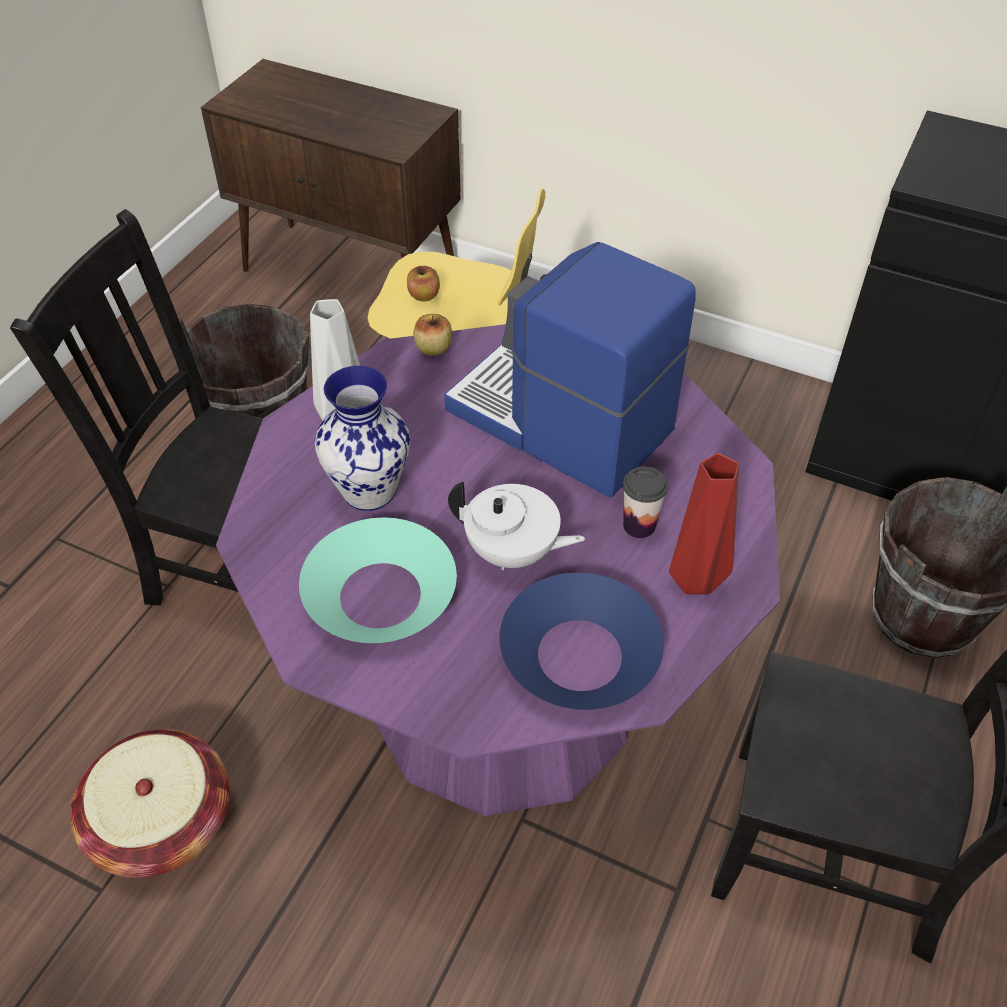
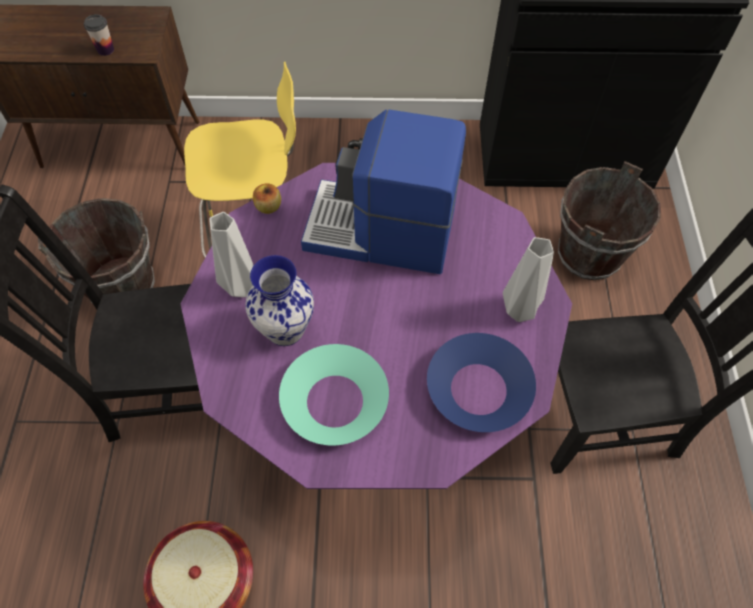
camera: 25 degrees left, 10 degrees up
(424, 296) = (219, 160): apple -> none
(513, 552) = (401, 336): white teapot -> none
(639, 525) = (467, 286): cup -> cup (105, 50)
(696, 583) = (520, 312): red vase -> grey vase

